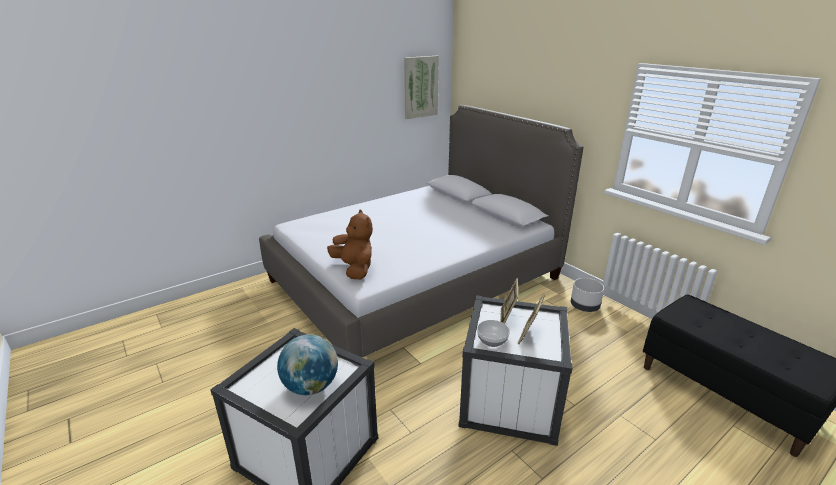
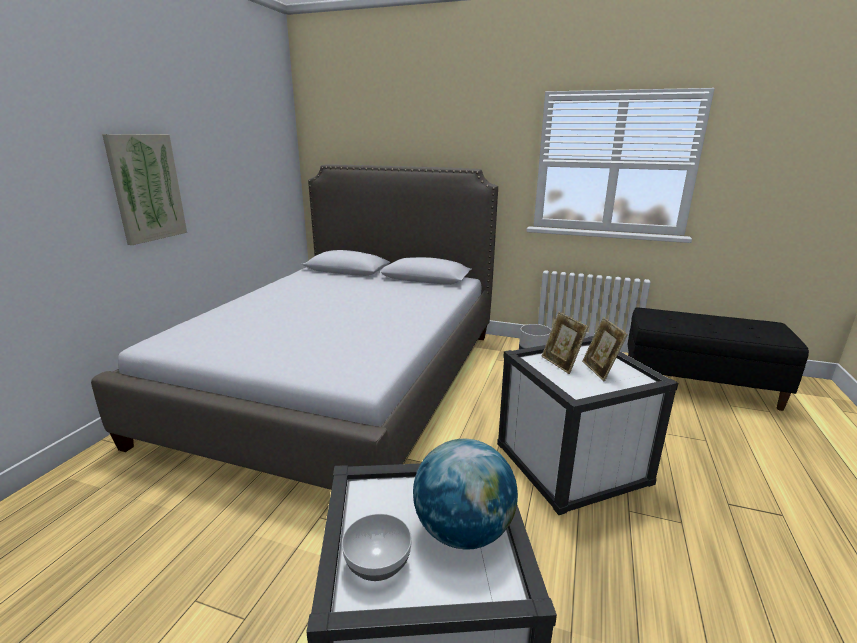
camera: 35 degrees left, 5 degrees down
(354, 269) = (326, 367): brown plush toy -> none
(420, 87) = (269, 143): picture -> picture (146, 188)
(491, 341) = (578, 387): bowl -> bowl (376, 563)

